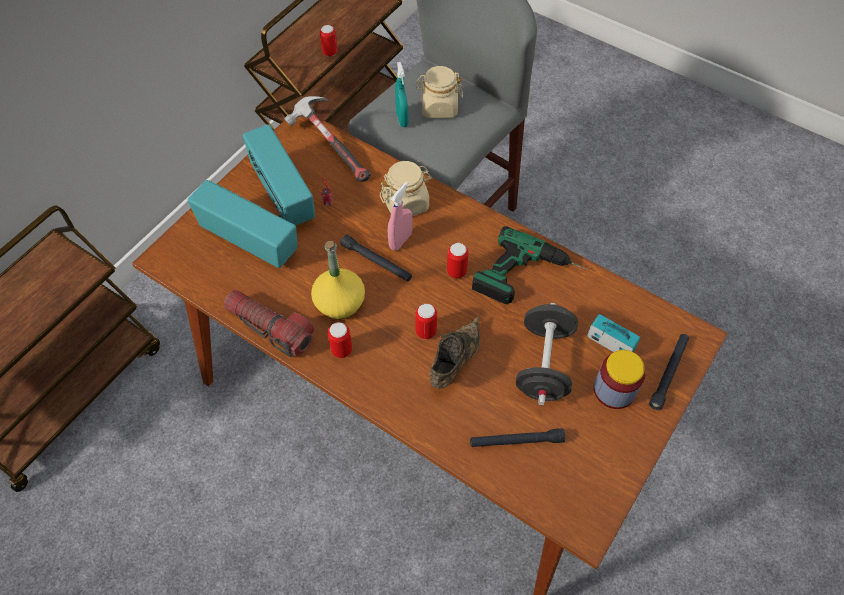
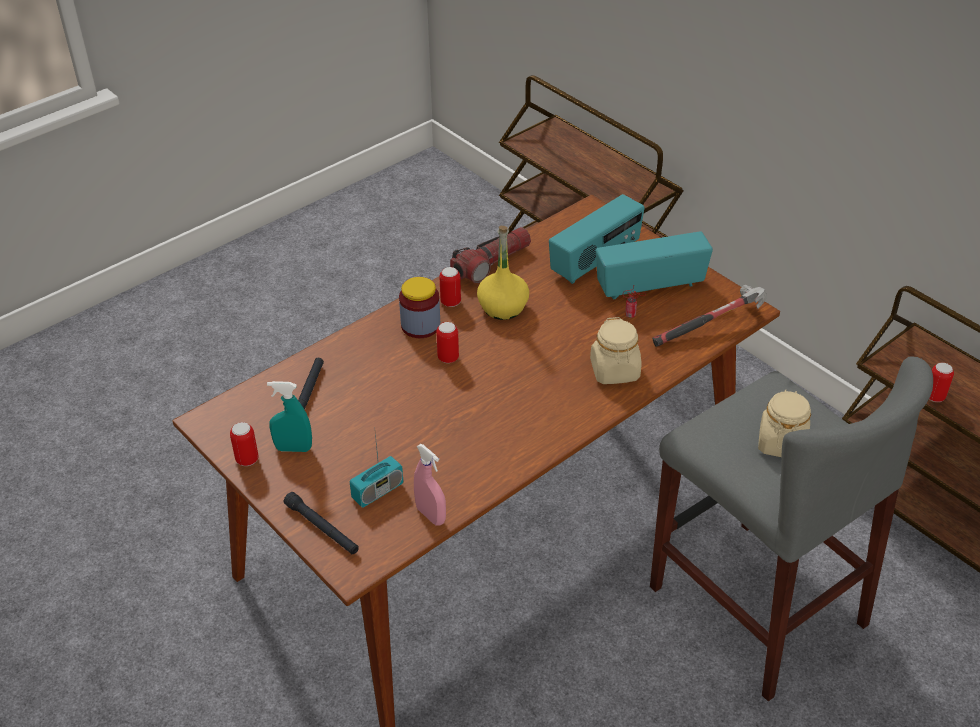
camera: 105 degrees right, 15 degrees down
(376, 262) = (542, 338): black flashlight -> none
(400, 241) = (564, 359): pink spray bottle -> pink spray bottle (430, 515)
(402, 119) = (765, 406): turquoise spray bottle -> turquoise spray bottle (293, 448)
(454, 362) = (406, 370): brown shoe -> none
(456, 271) = (511, 392): can -> can (247, 459)
(529, 277) = (484, 447): power drill -> none
(543, 364) = (376, 432): black dumbbell -> none
(614, 390) = (324, 478): jar -> jar (420, 325)

